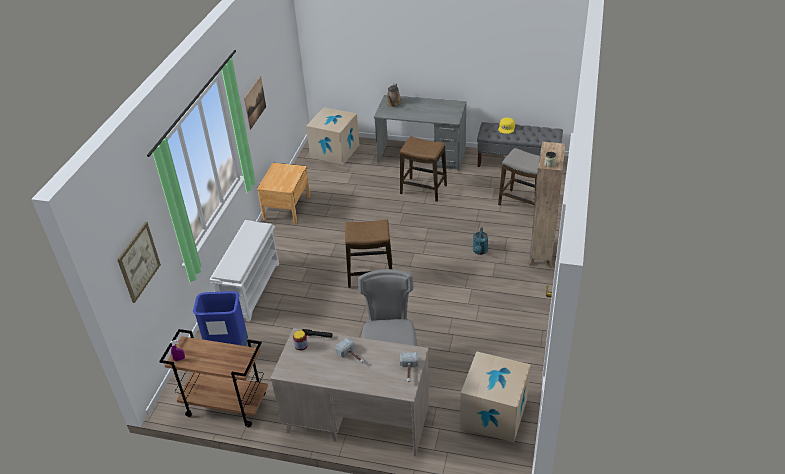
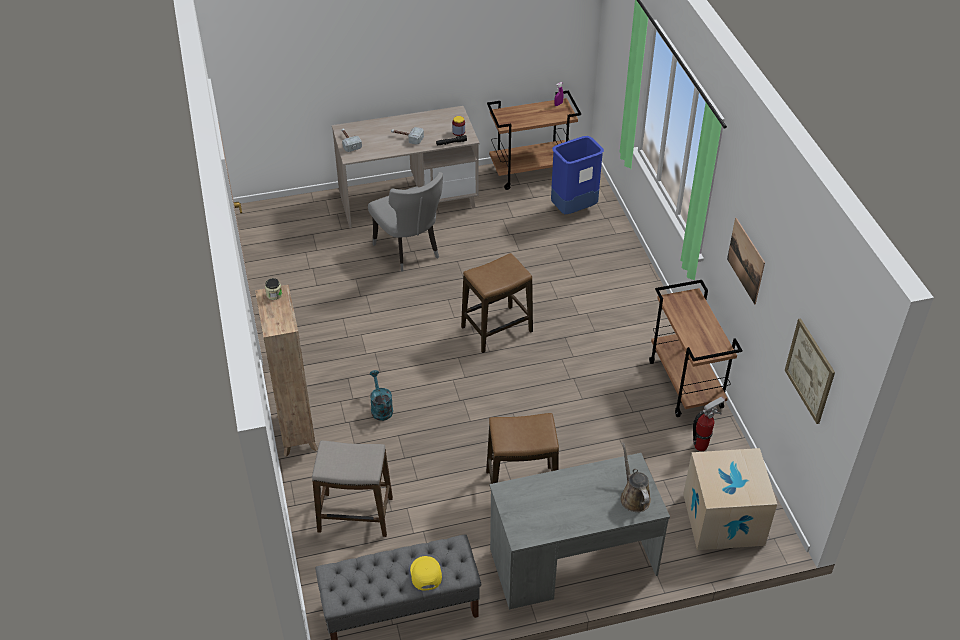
camera: 150 degrees right, 5 degrees up
(139, 262) = (619, 53): picture -> picture (810, 371)
(251, 289) = (617, 270): white shoe rack -> none
(287, 208) = (686, 385): brown nightstand -> brown cart
(312, 179) = (701, 446): none -> fire extinguisher
(493, 413) = (285, 240): cardboard box -> none

